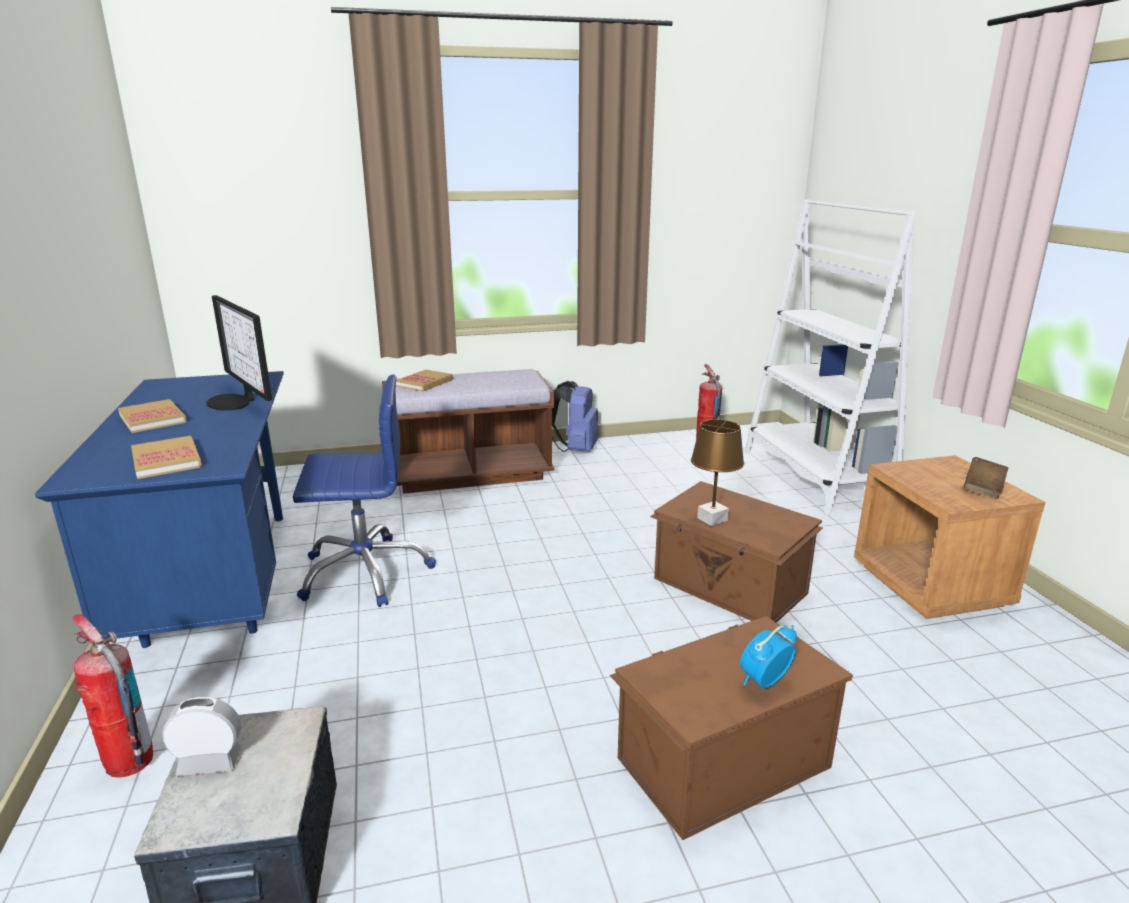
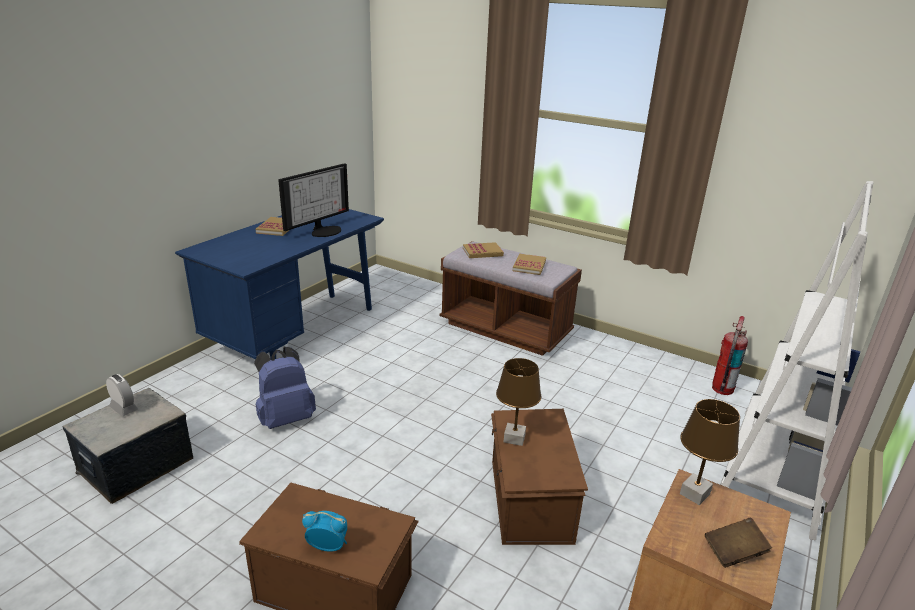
camera: 45 degrees right, 5 degrees up
(129, 762) = (162, 396): fire extinguisher -> none
(166, 460) = (236, 255): book -> book (529, 266)
(235, 401) = (324, 230): monitor -> monitor turned 150 degrees counterclockwise
(365, 572) = (358, 361): blue office chair -> none
(576, 450) = (603, 345): blue backpack -> blue backpack (285, 418)
(905, 472) = (694, 493): none -> brown table lamp

